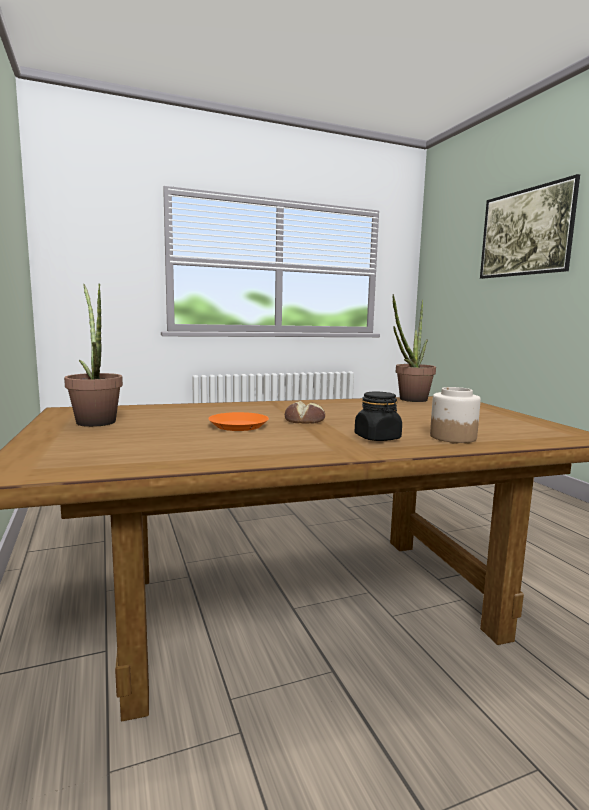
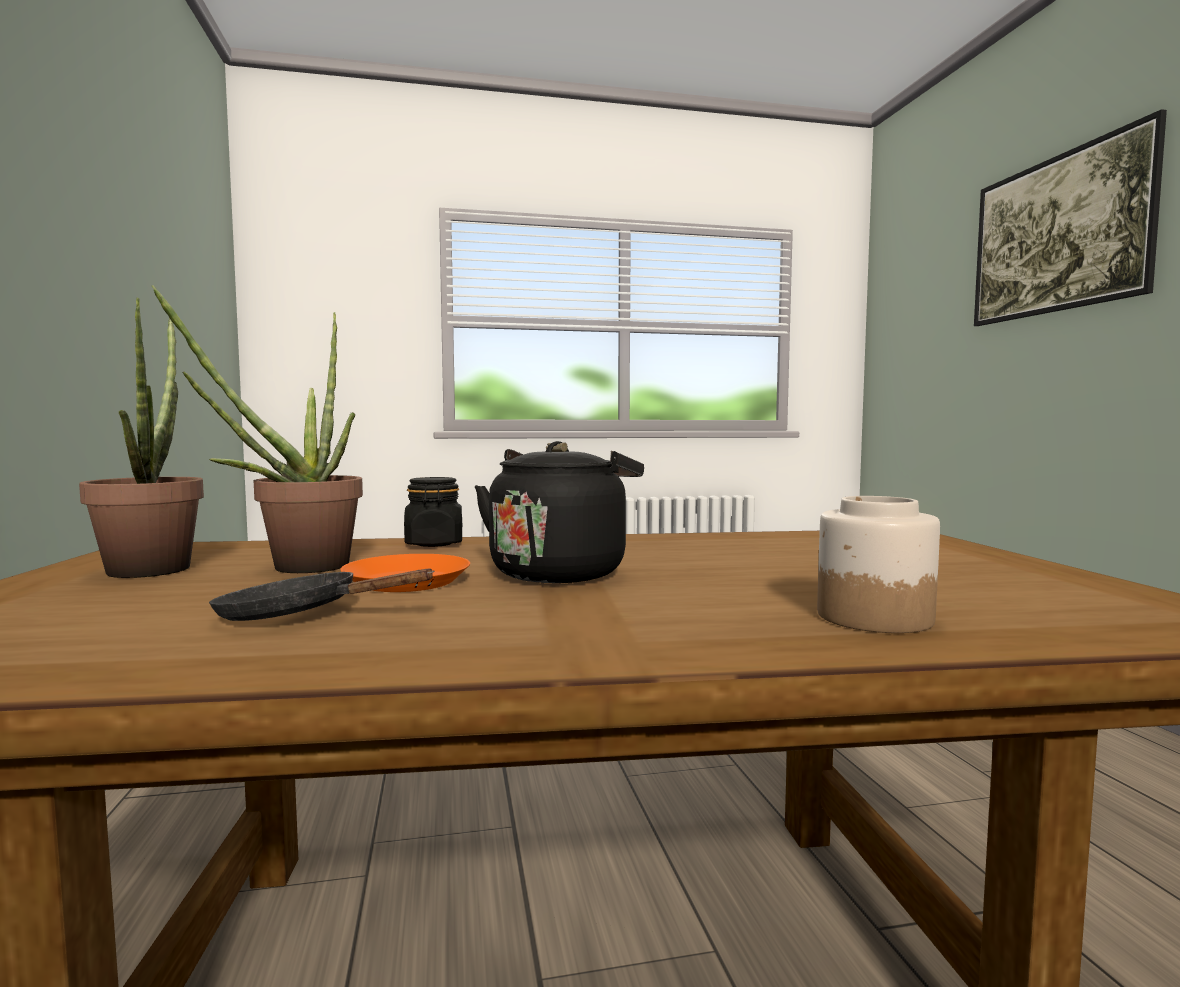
camera: 10 degrees right, 5 degrees down
(212, 441) = (300, 615): none -> black frying pan
(305, 420) = (561, 572): bread -> black kettle
(377, 438) = (684, 615): black jar -> black jar (434, 543)
(409, 400) = (814, 536): potted plant -> potted plant (294, 568)

